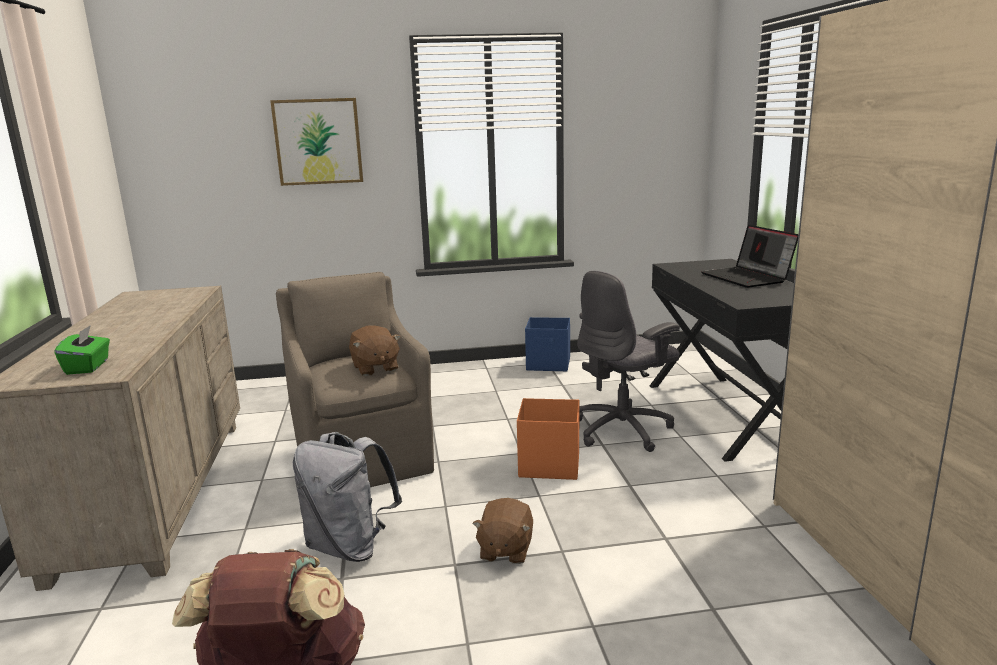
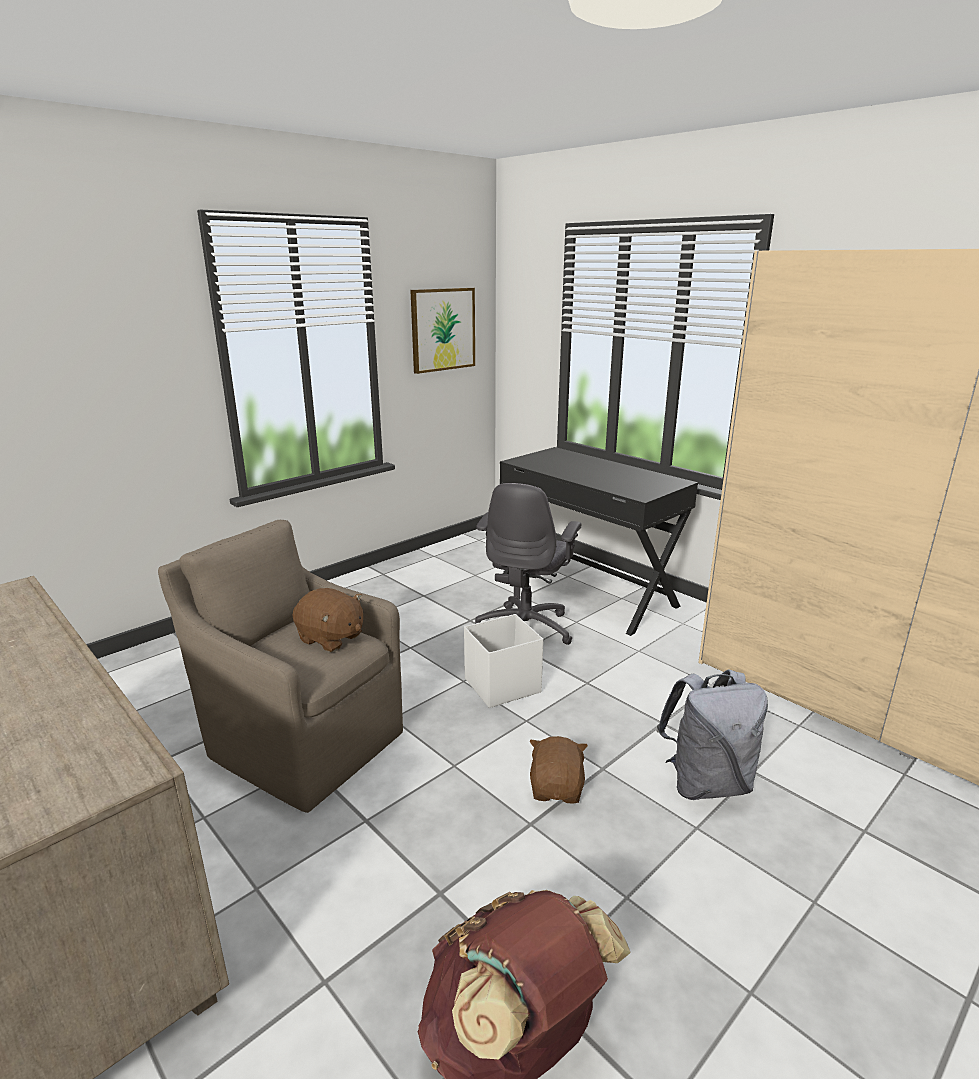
camera: 35 degrees left, 5 degrees up
(88, 367) = (65, 771): green tissue box -> none
(318, 142) = (87, 350): picture -> picture (443, 329)
(350, 547) = (408, 853): grey backpack -> grey backpack (706, 783)
(505, 550) = (557, 788): brown plush toy -> brown plush toy turned 150 degrees counterclockwise
(548, 465) = (501, 686): orange storage box -> white storage box
(549, 364) = (387, 575): blue storage box -> none
(747, 278) = (601, 467): laptop -> none

